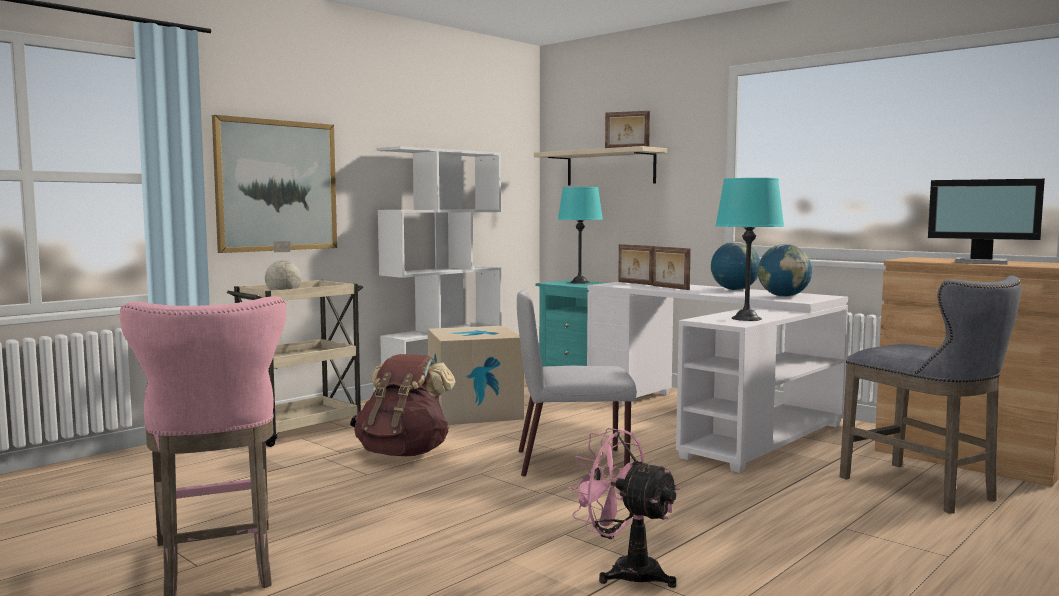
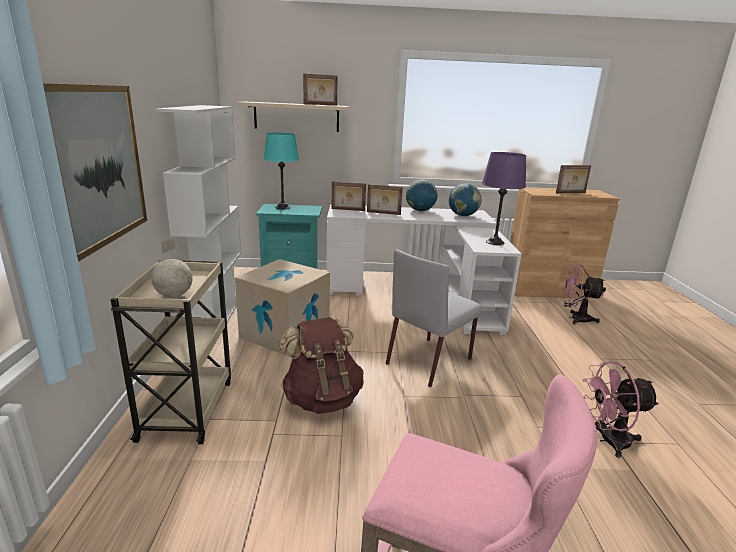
camera: 45 degrees left, 15 degrees up
(746, 318) = (495, 242): turquoise table lamp -> purple table lamp
(925, 490) = (575, 318): grey stool -> pink fan
(982, 262) = (571, 193): monitor -> picture frame

